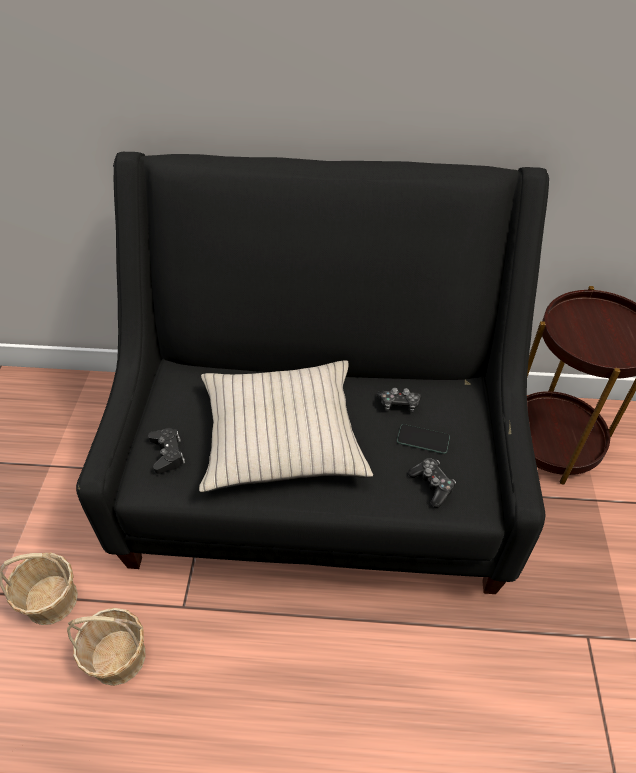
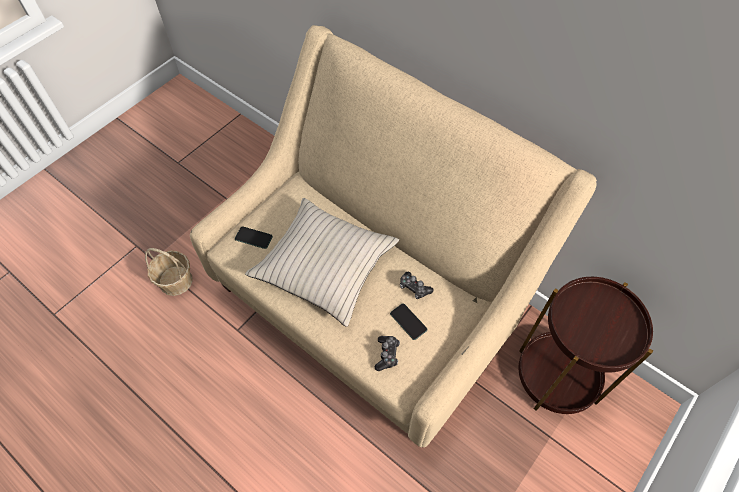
camera: 35 degrees right, 10 degrees up
(118, 657) = (187, 336): basket -> none
(167, 453) = (253, 238): black game controller -> phone
(318, 480) = (370, 302): black sofa -> beige sofa

